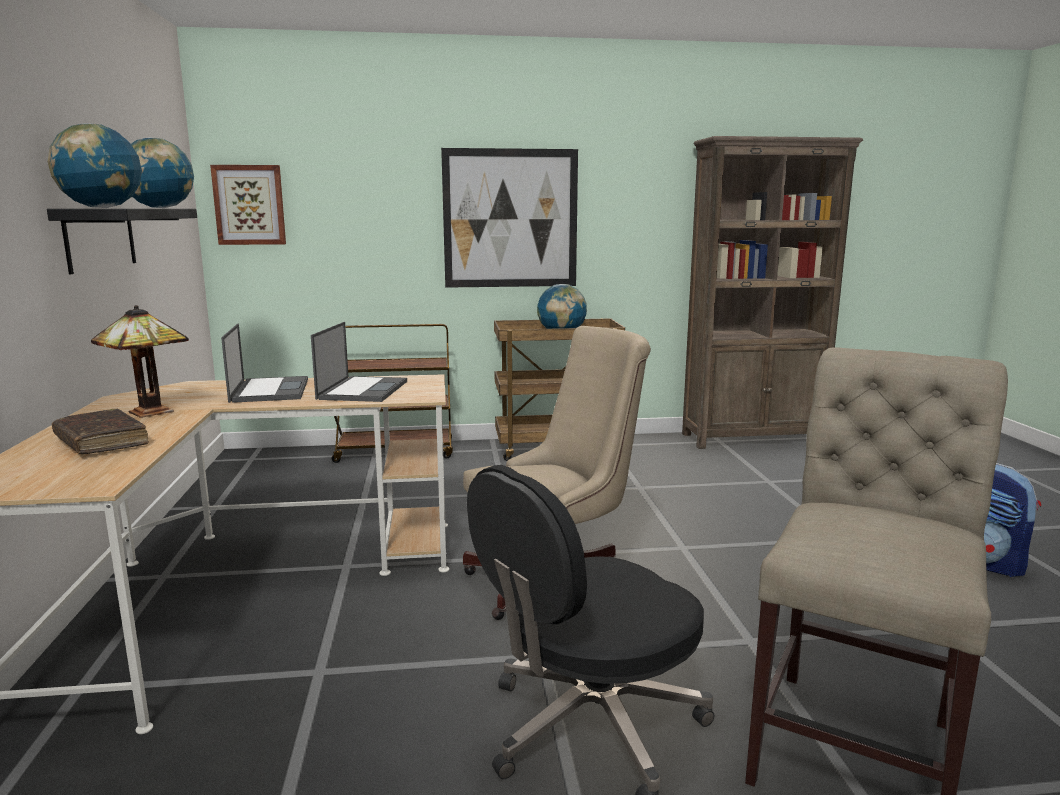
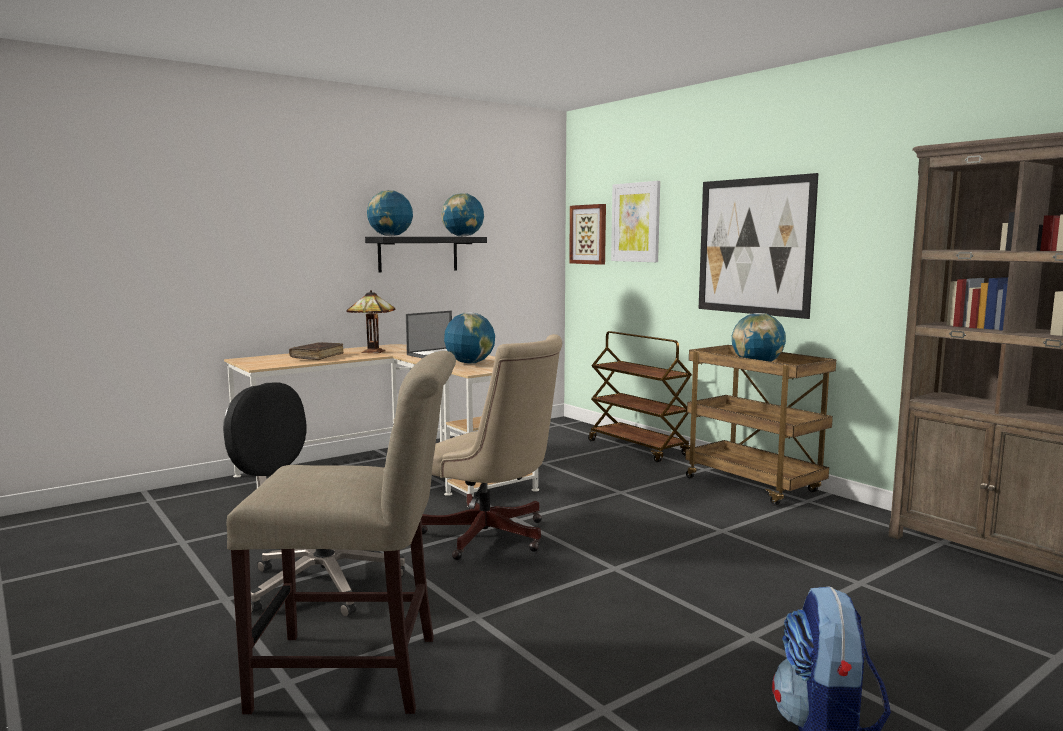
camera: 60 degrees right, 5 degrees down
(337, 190) = (636, 222): none -> picture
(363, 390) = (469, 363): laptop -> globe

